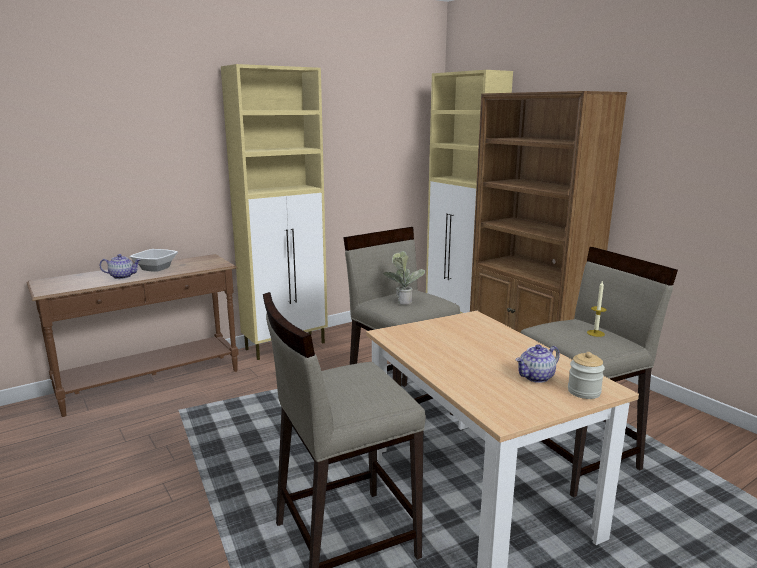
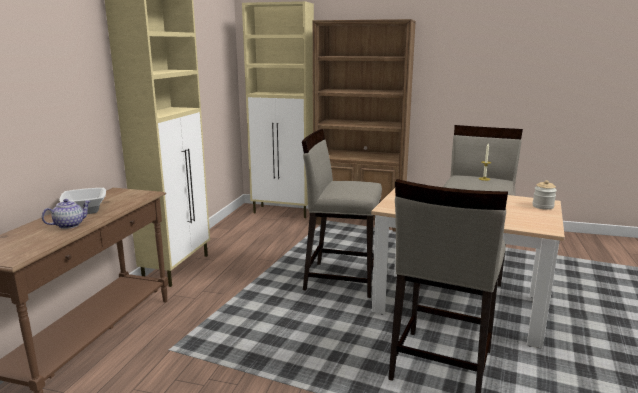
camera: 40 degrees left, 0 degrees up
(402, 301) = (349, 187): potted plant -> none
(536, 377) = (511, 206): teapot -> none

